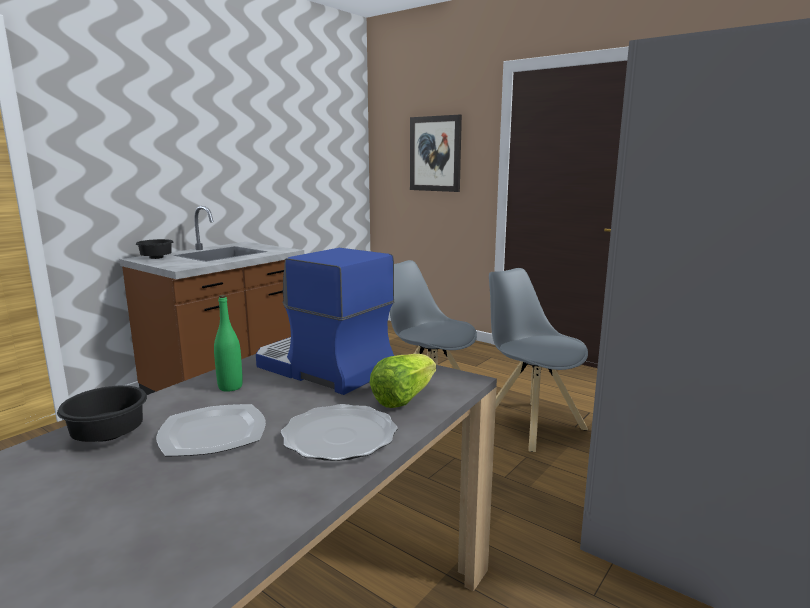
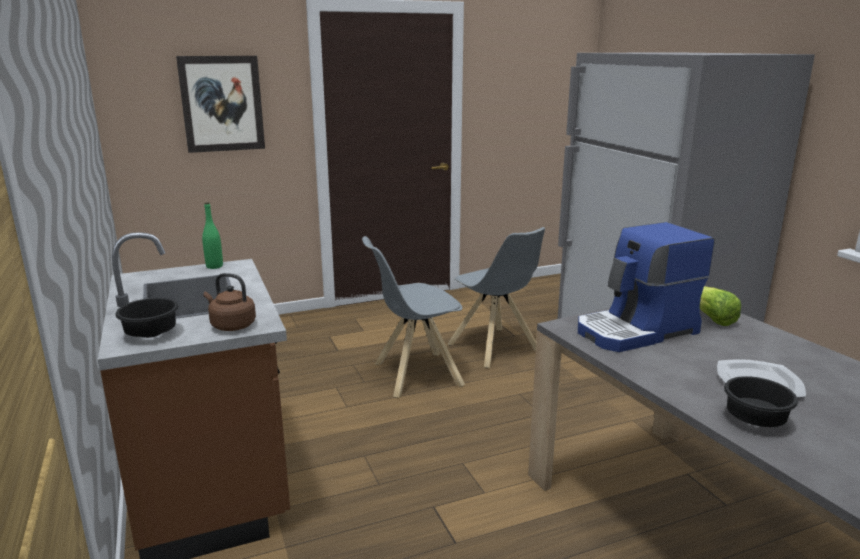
camera: 60 degrees left, 5 degrees up
(176, 264) = (231, 325): none -> brown kettle
(230, 387) = (664, 367): green bottle -> green bottle (214, 266)
(340, 437) = (771, 346): plate -> none
(530, 424) = (495, 348): grey chair -> grey chair turned 120 degrees counterclockwise

